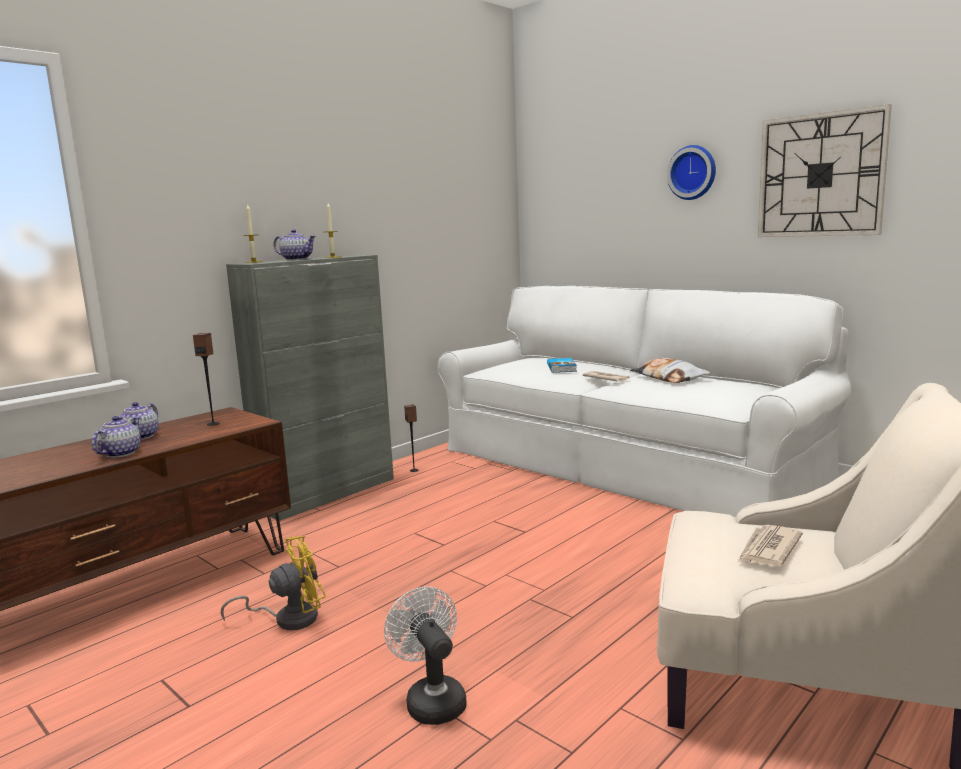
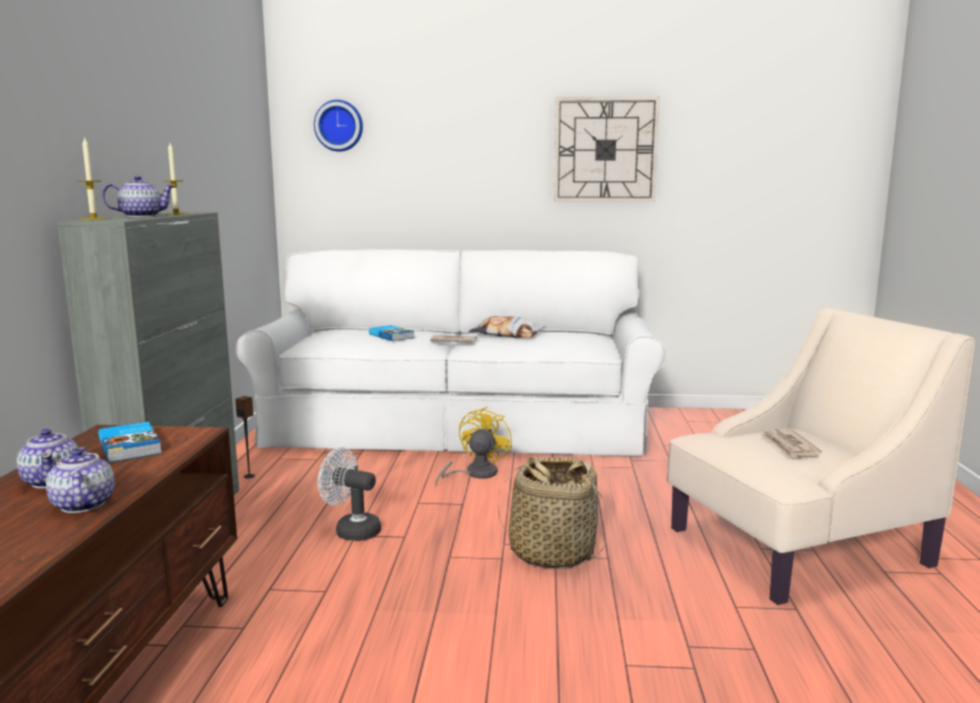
camera: 40 degrees left, 0 degrees up
(213, 423) = (131, 446): speaker -> book
(288, 618) = (356, 658): yellow fan -> yellow fan (475, 474)
(431, 700) = (608, 662): white fan -> white fan (351, 530)
(531, 595) = (551, 552): none -> basket
(693, 172) = (488, 139): wall clock -> wall clock (339, 126)

